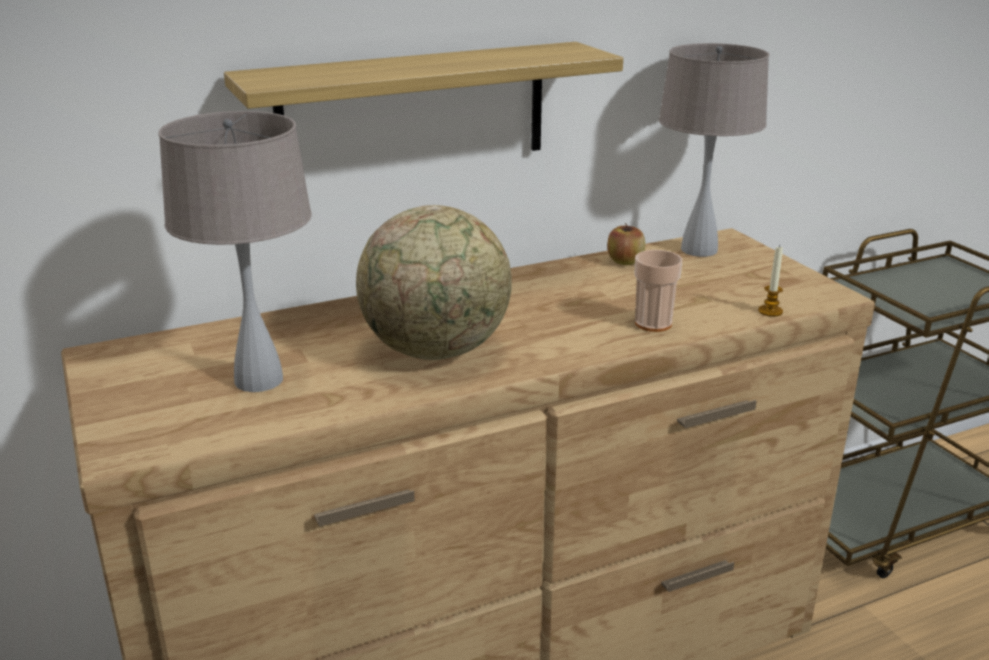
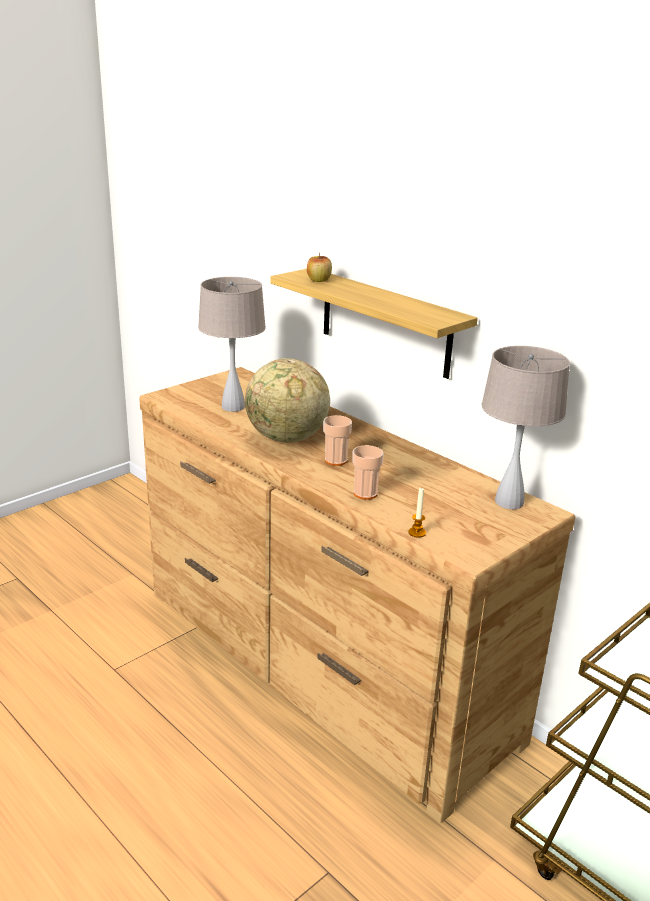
camera: 70 degrees right, 0 degrees up
(538, 326) = (335, 460): none -> cup
(625, 261) = (459, 477): apple -> apple (318, 280)

